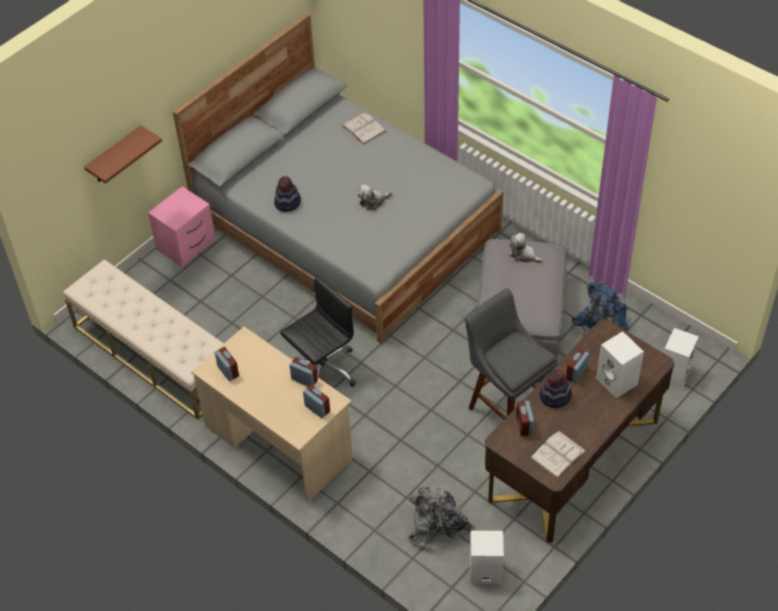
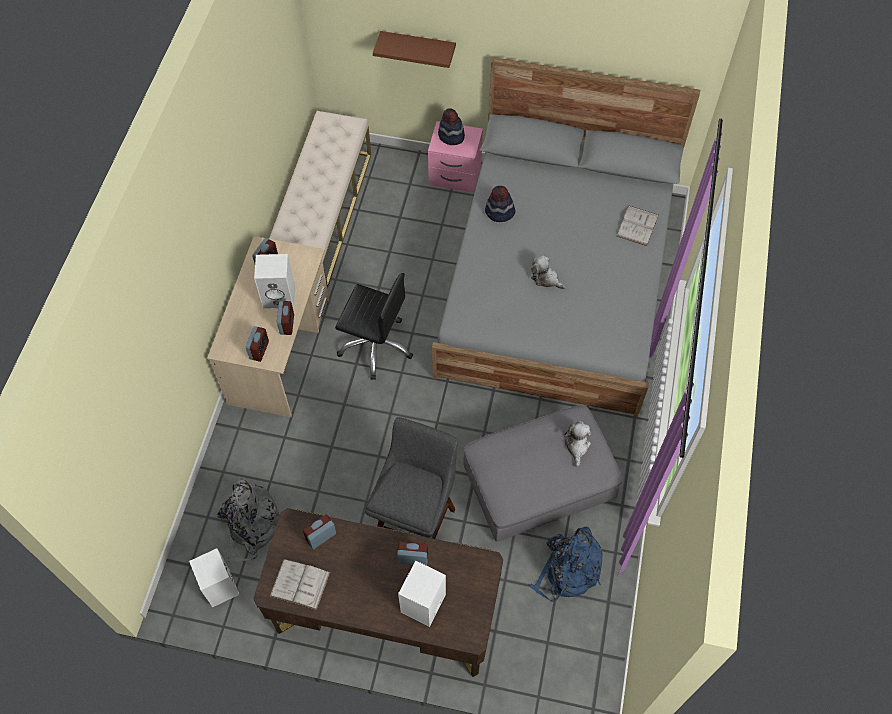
camera: 60 degrees right, 10 degrees up
(555, 397) = (371, 551): hat -> hat (451, 136)
(674, 372) = (550, 668): white speaker -> white speaker (280, 296)

